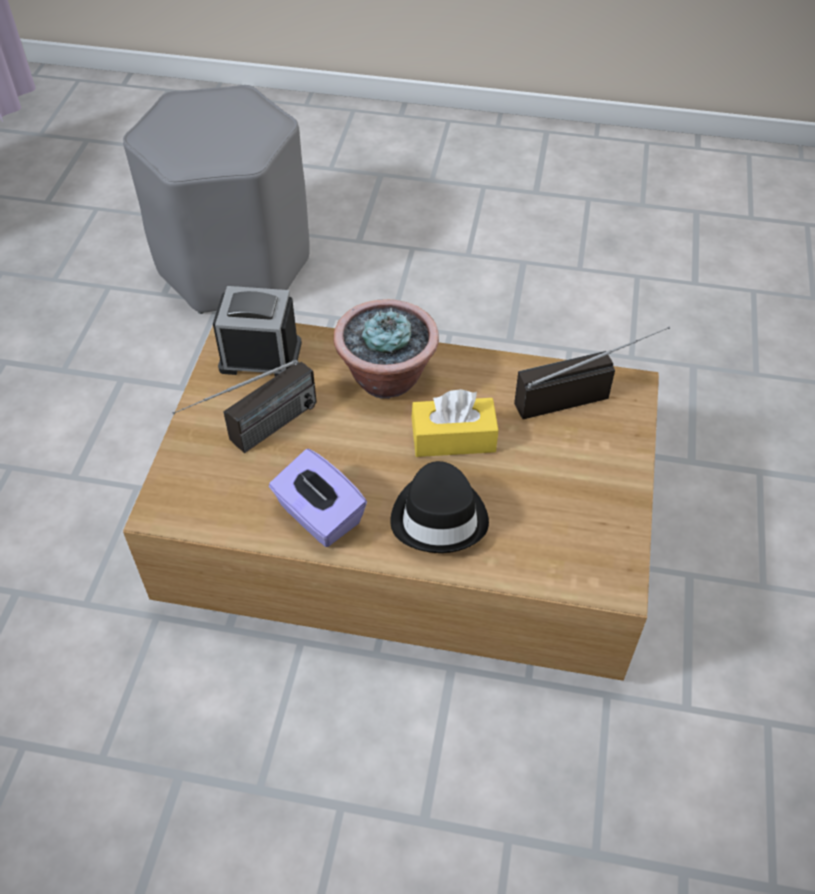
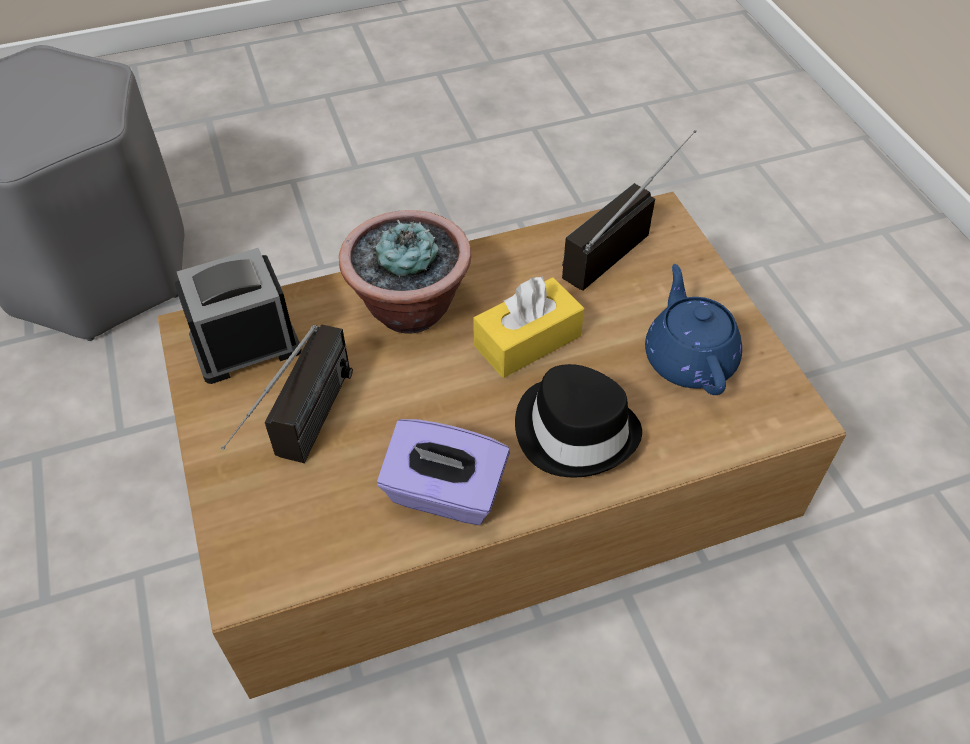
camera: 30 degrees left, 0 degrees up
(565, 505) = (688, 358): none -> blue teapot

